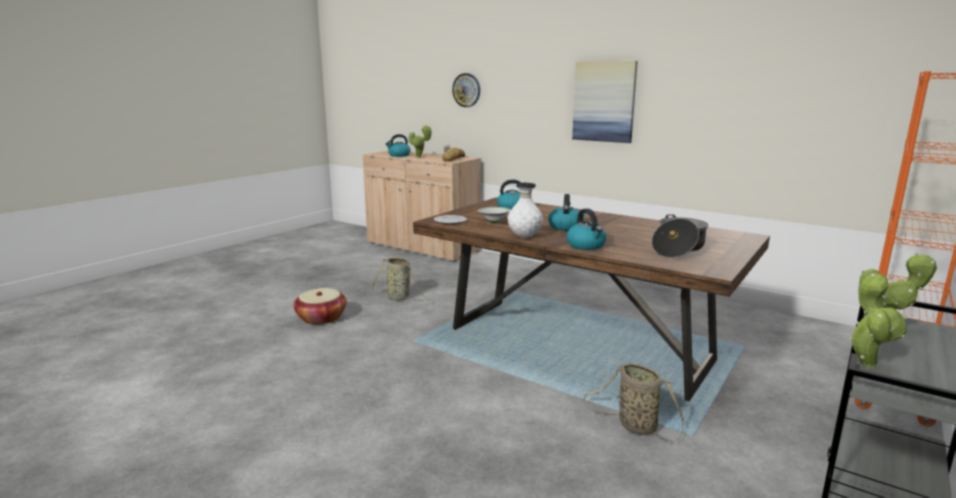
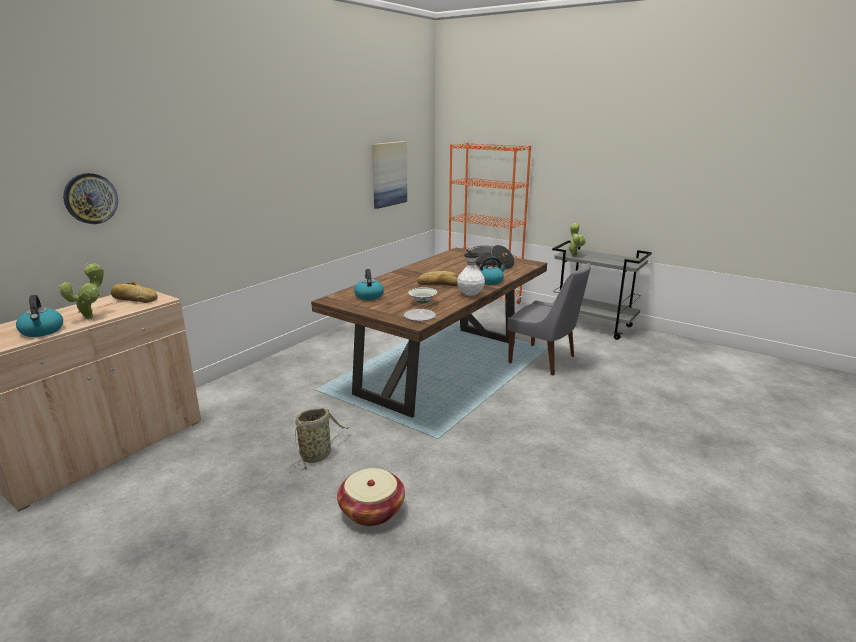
camera: 90 degrees left, 5 degrees up
(565, 227) = (438, 283): kettle -> bread
(604, 101) = (269, 184): picture -> picture (389, 174)
(634, 425) = (544, 360): basket -> grey chair
(867, 363) = (614, 263): potted plant -> none

